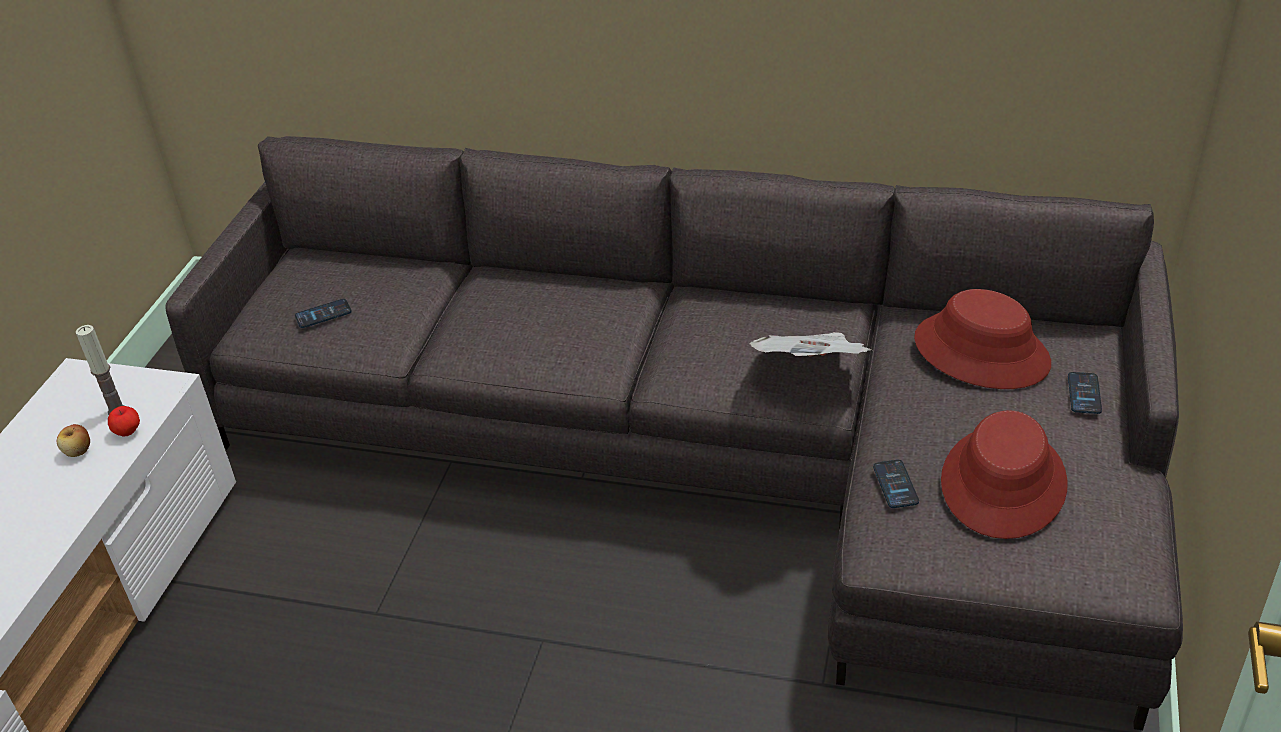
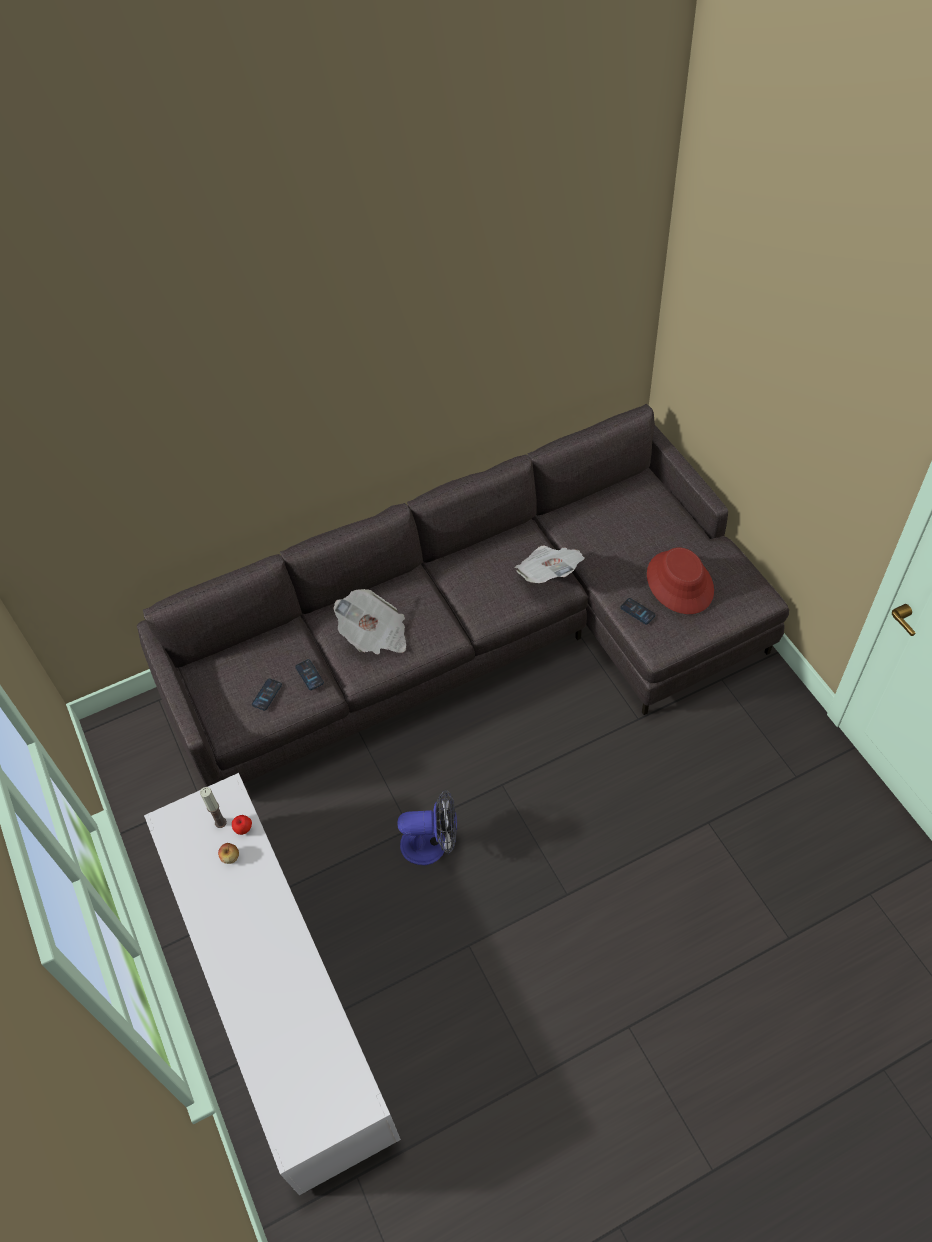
camera: 40 degrees left, 15 degrees up
(379, 650) = (432, 844): none -> fan
(511, 320) = (374, 635): none -> newspaper
(981, 351) = (611, 518): red hat -> none
(1084, 394) = (670, 515): phone -> phone (309, 675)

